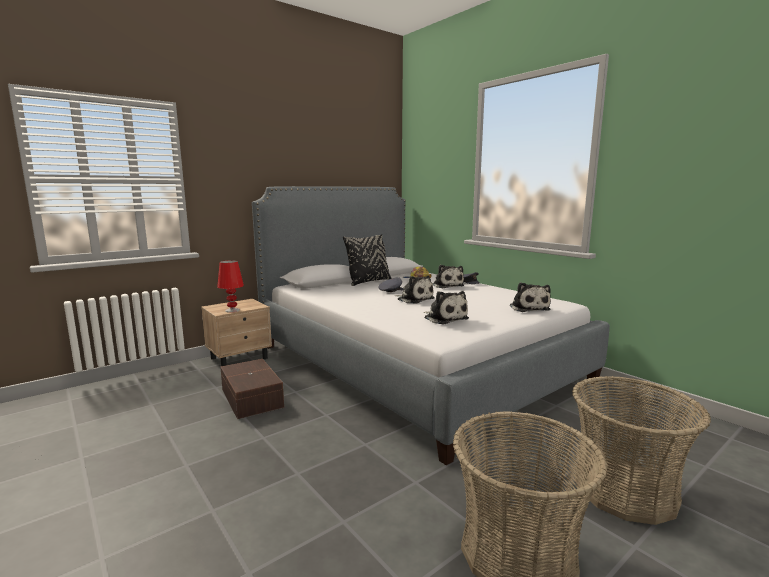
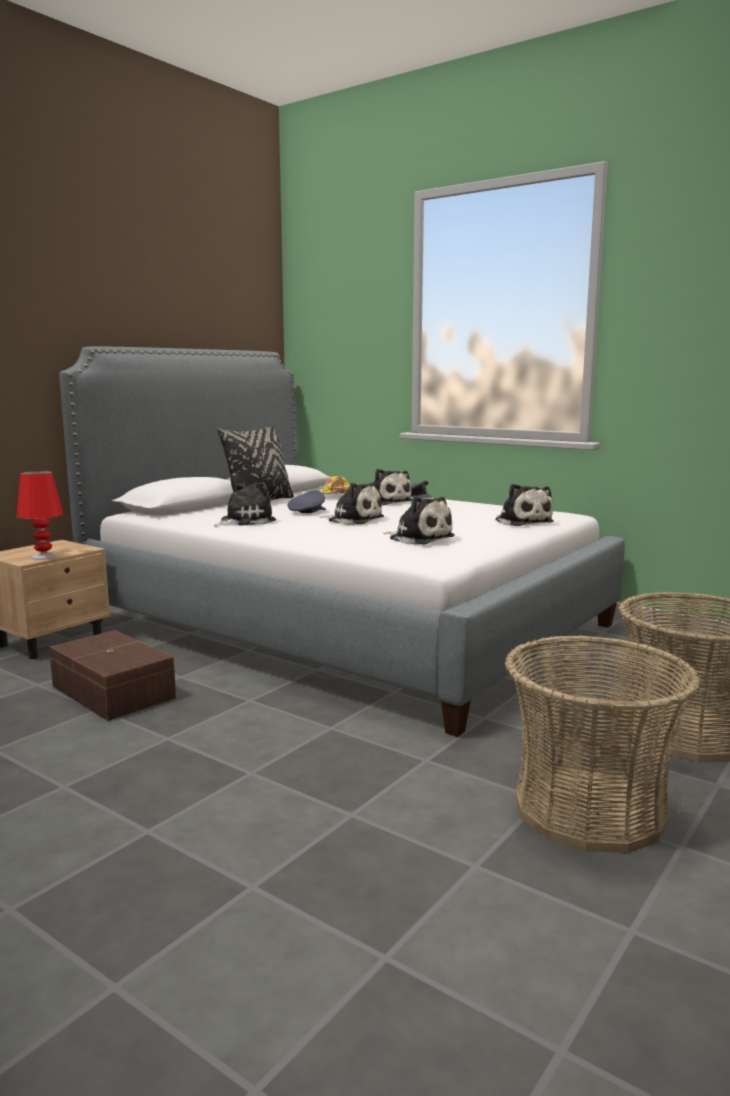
camera: 15 degrees left, 0 degrees up
(347, 296) = (244, 521): none -> plush toy

